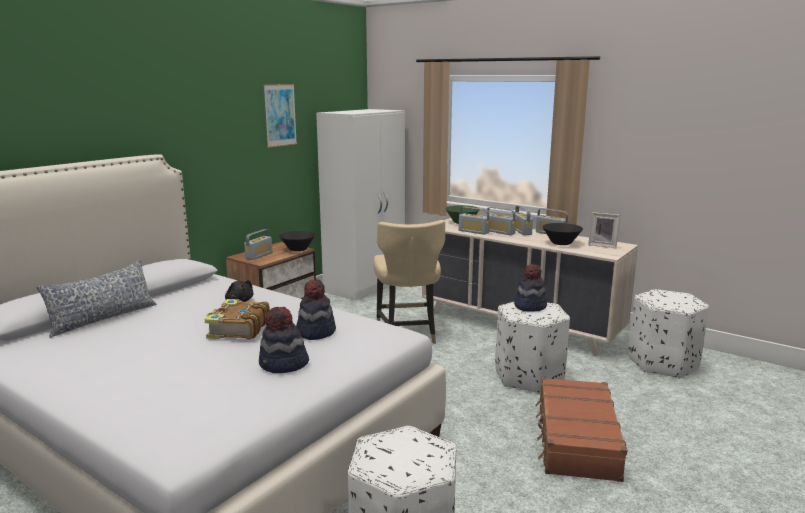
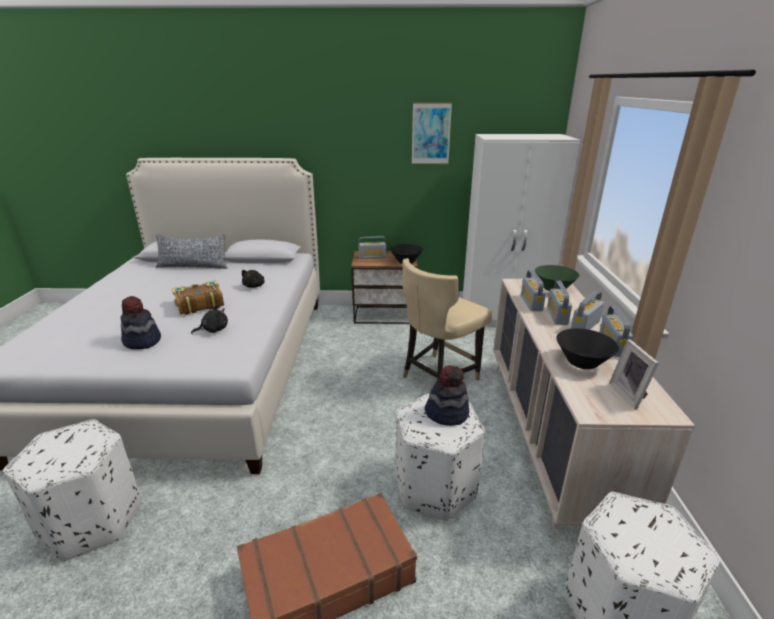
camera: 55 degrees right, 10 degrees up
(315, 332) = (213, 330): hat -> black plush toy

